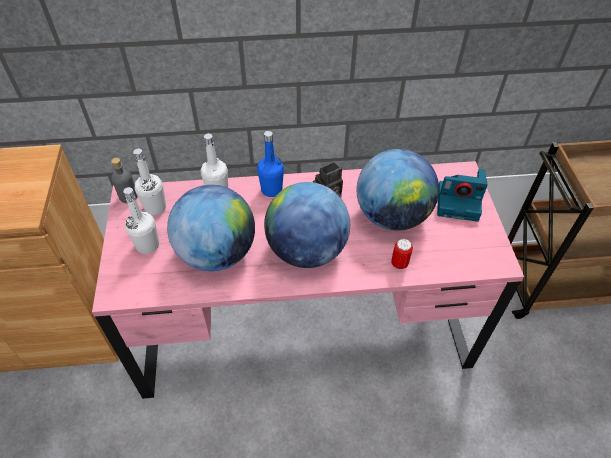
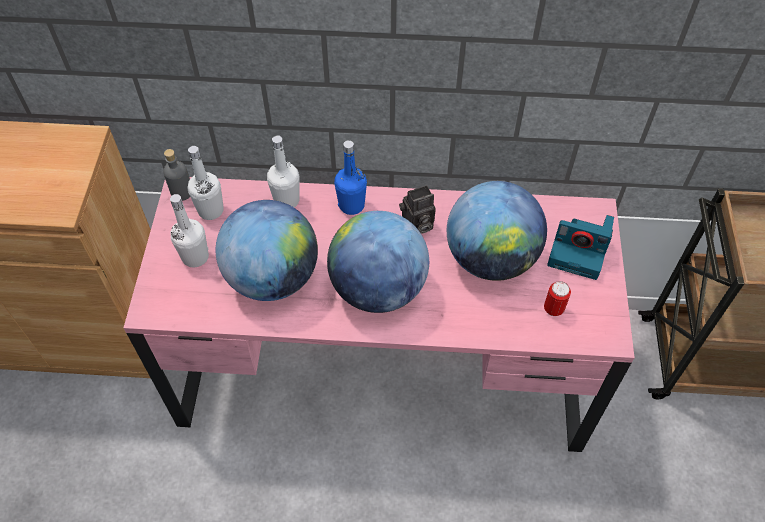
camera: 10 degrees right, 5 degrees up
(399, 264) = (485, 321): can -> can (553, 309)

